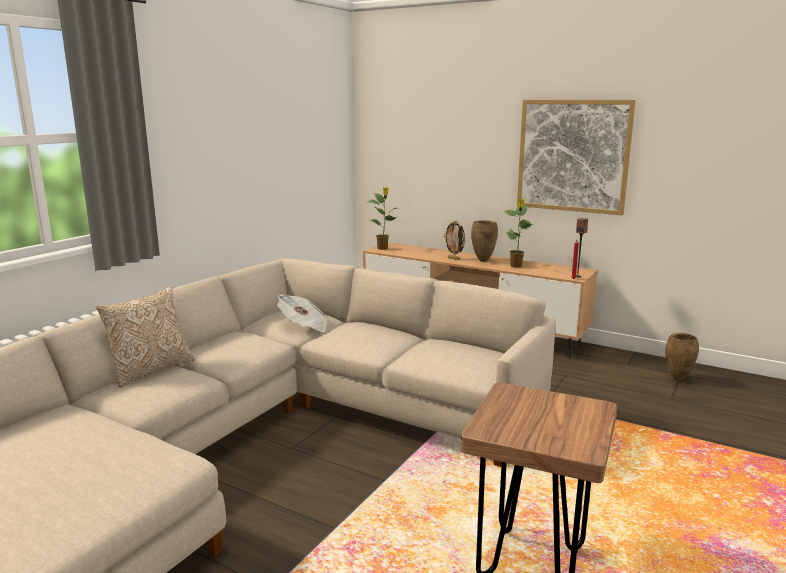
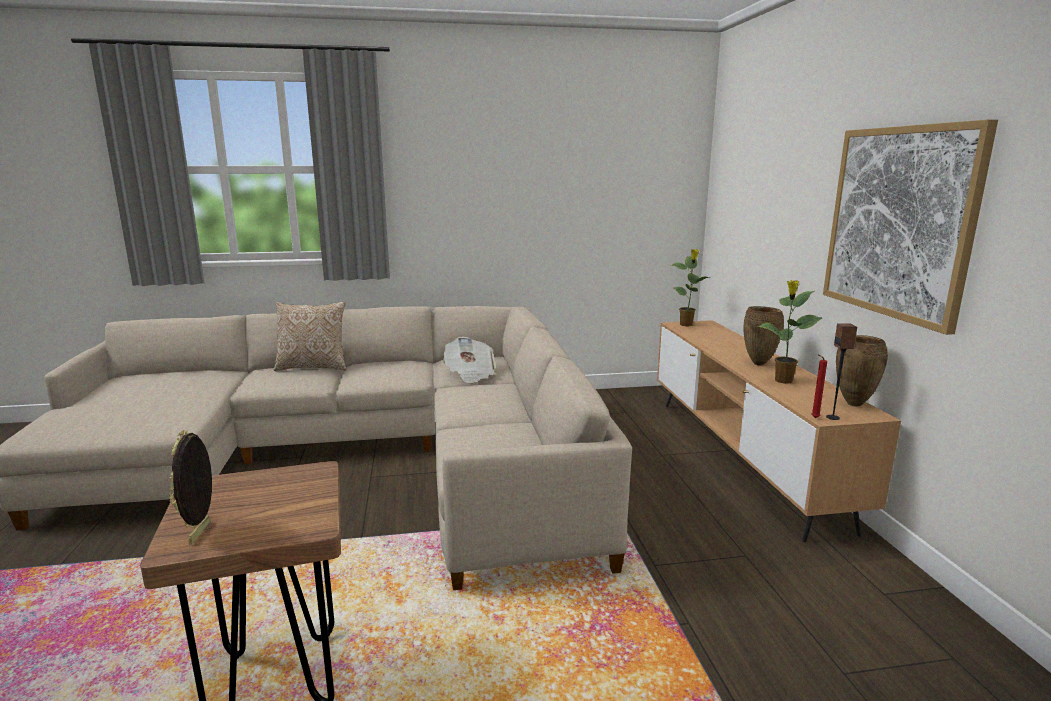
camera: 50 degrees right, 0 degrees up
(454, 258) = (731, 353): picture frame -> picture frame (201, 533)
(677, 379) = (925, 659): brown vase -> brown vase (852, 404)

